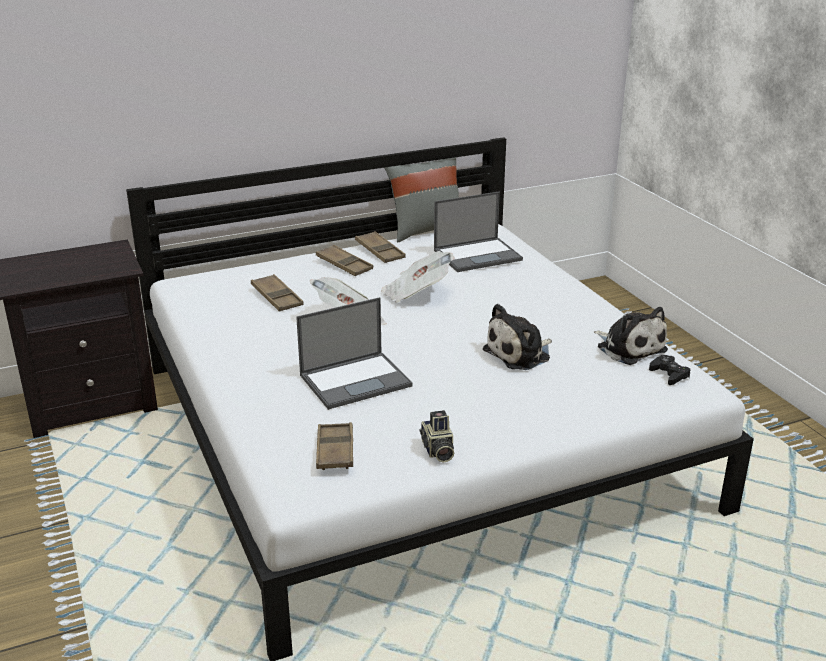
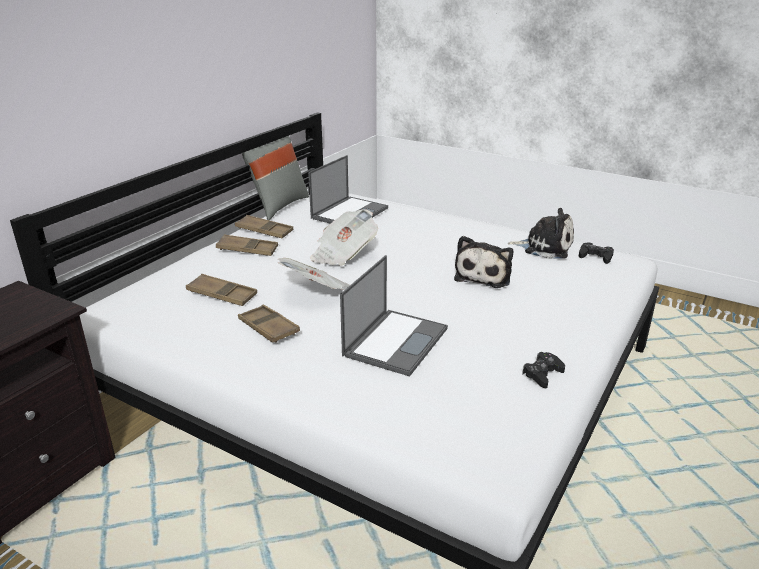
camera: 35 degrees left, 0 degrees up
(335, 451) = (469, 411): brown tray -> brown tray (268, 328)
(437, 451) = (542, 374): camera -> black game controller

